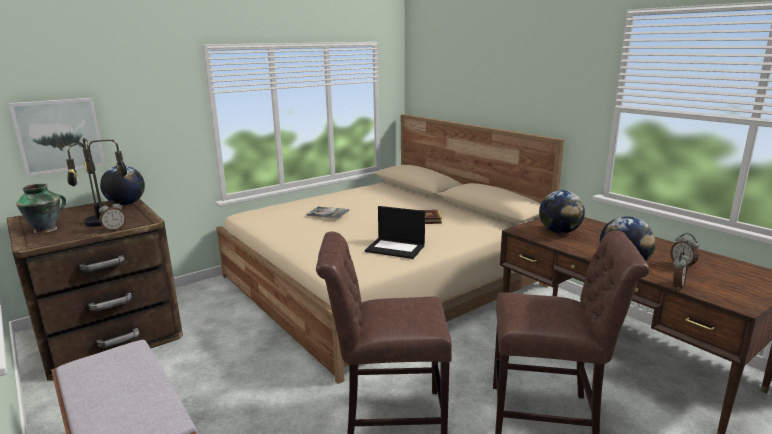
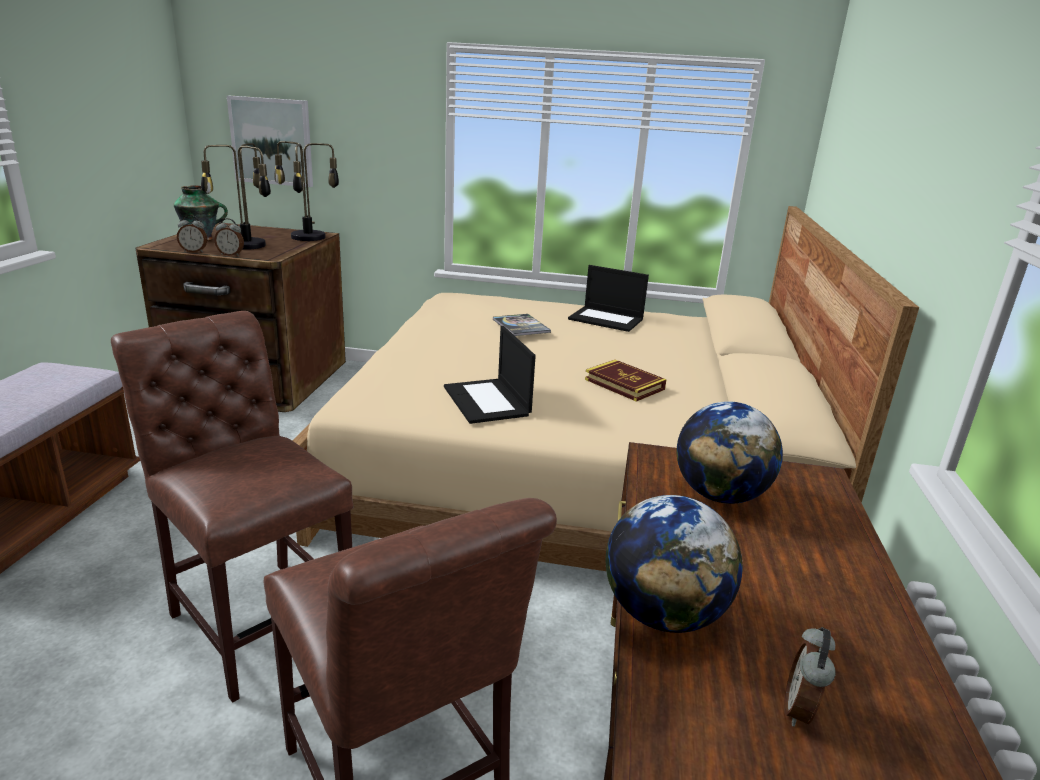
camera: 45 degrees right, 5 degrees up
(126, 204) = (307, 237): globe -> table lamp
(349, 197) = (607, 319): none -> laptop
(676, 286) = (646, 727): alarm clock -> alarm clock (194, 251)

